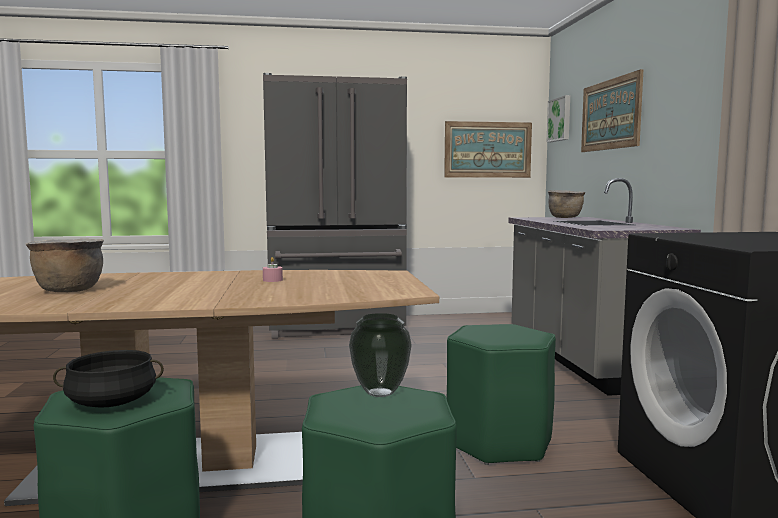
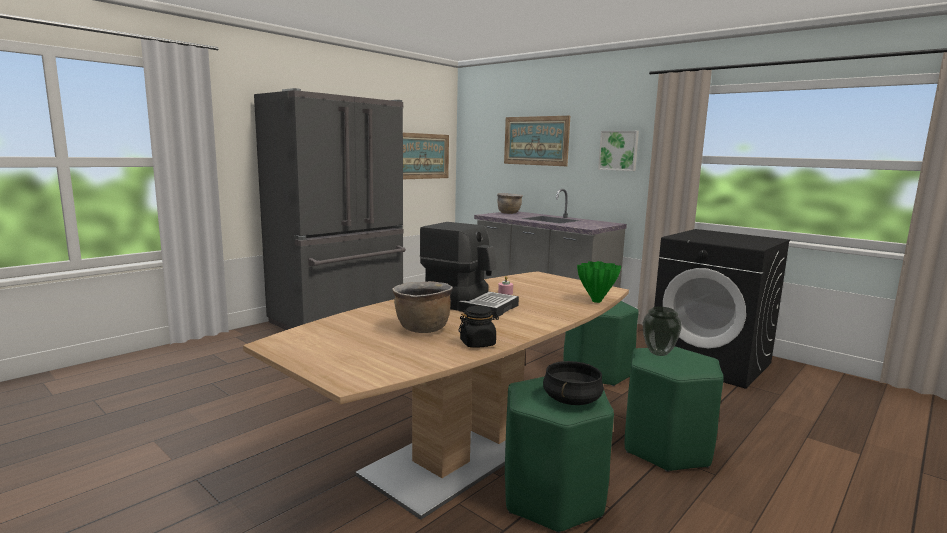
camera: 40 degrees left, 5 degrees up
(48, 305) = (478, 343): none -> black jar
(195, 282) = (468, 304): none -> coffee machine
(334, 298) = (597, 301): none -> green vase
(560, 119) = (475, 135): picture -> picture (619, 150)

